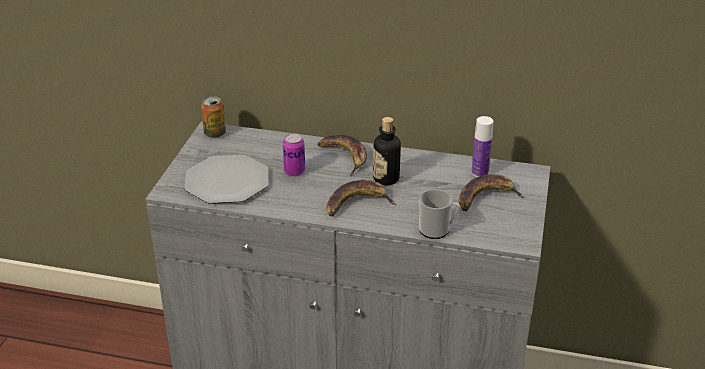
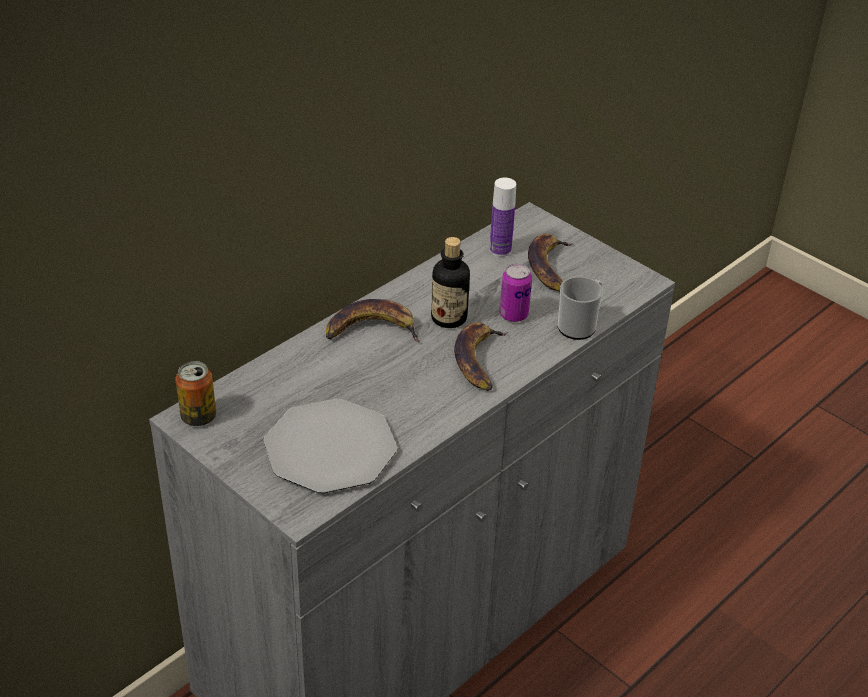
camera: 60 degrees left, 5 degrees up
(294, 171) = (364, 382): can -> can (513, 315)

